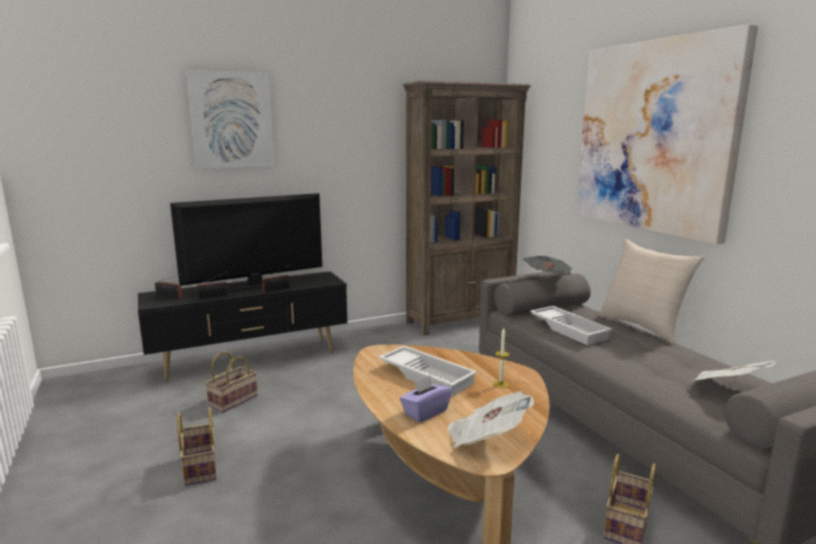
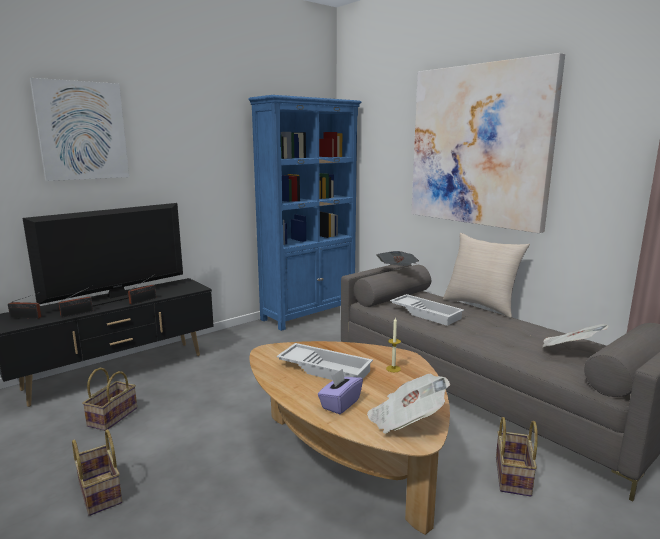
camera: 15 degrees left, 0 degrees up
(461, 320) = (309, 314): brown bookcase -> blue bookcase

